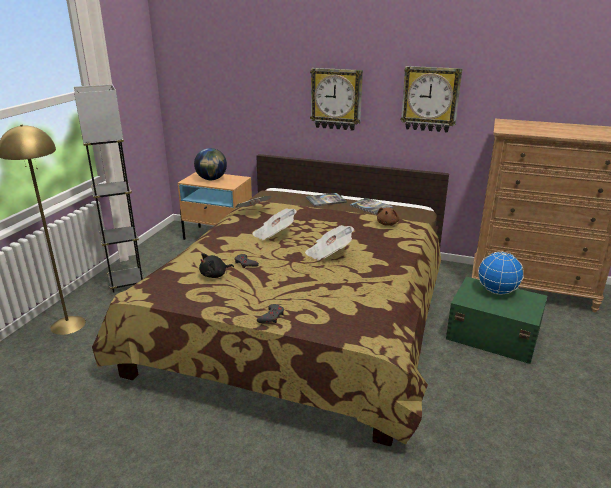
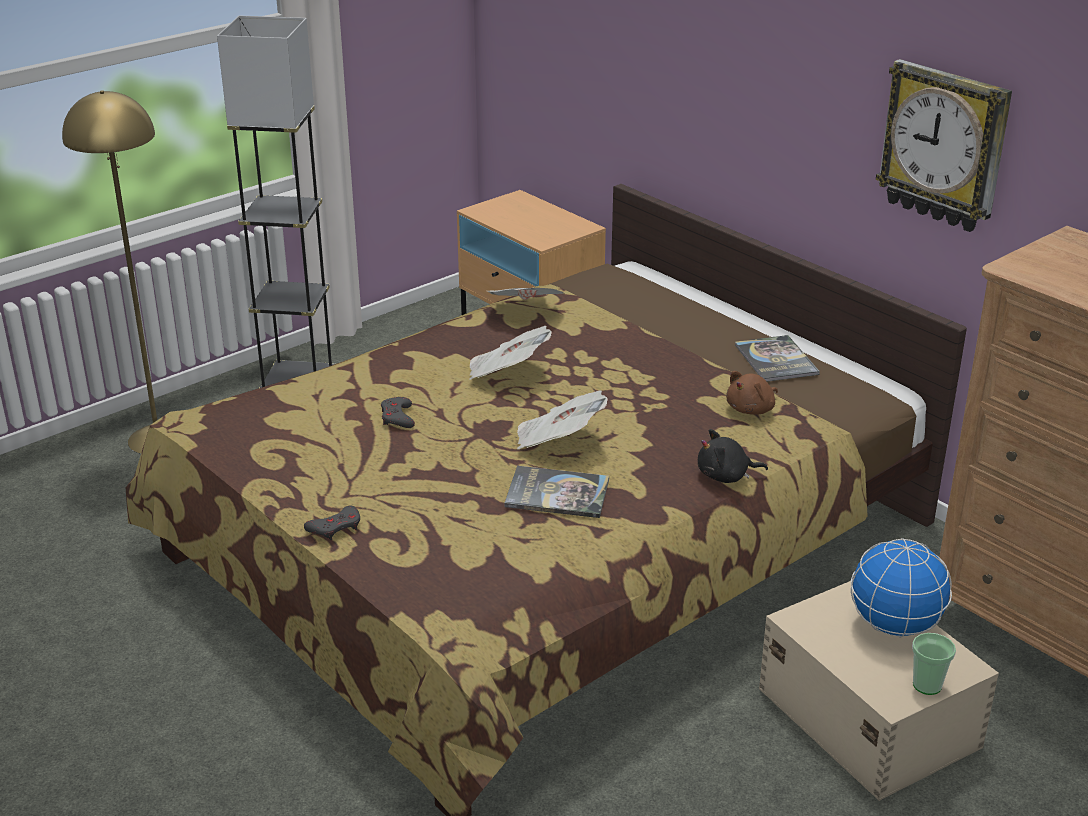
camera: 30 degrees right, 5 degrees up
(211, 179) = (525, 217): globe -> none
(215, 275) = (329, 424): black plush toy -> black plush toy (726, 476)
(326, 200) = (700, 320): book -> book (557, 493)
(336, 99) = (767, 101): wall clock -> none
(492, 334) = (867, 715): green storage box -> beige storage box
(532, 308) = (927, 685): none -> cup

